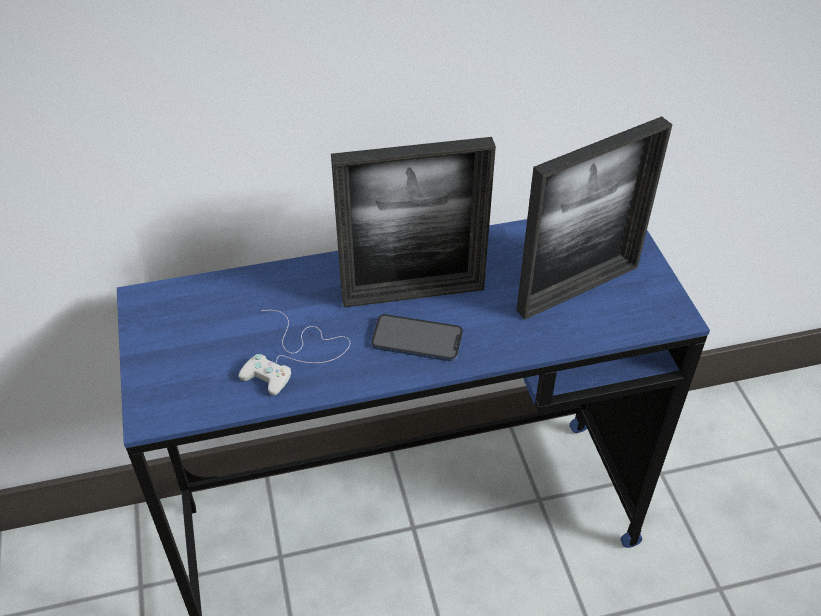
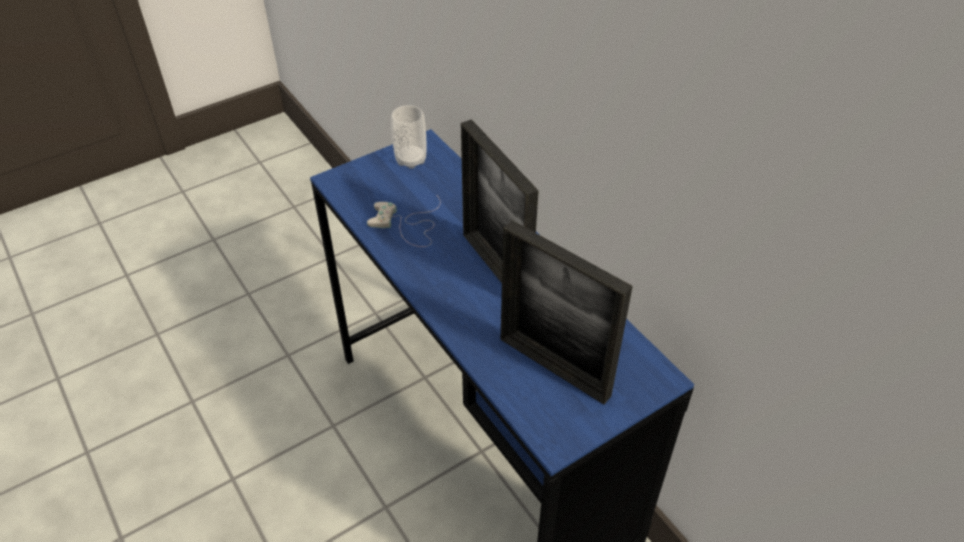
camera: 70 degrees right, 0 degrees up
(168, 322) = (411, 160): none -> cup
(417, 339) = (449, 282): phone -> none

